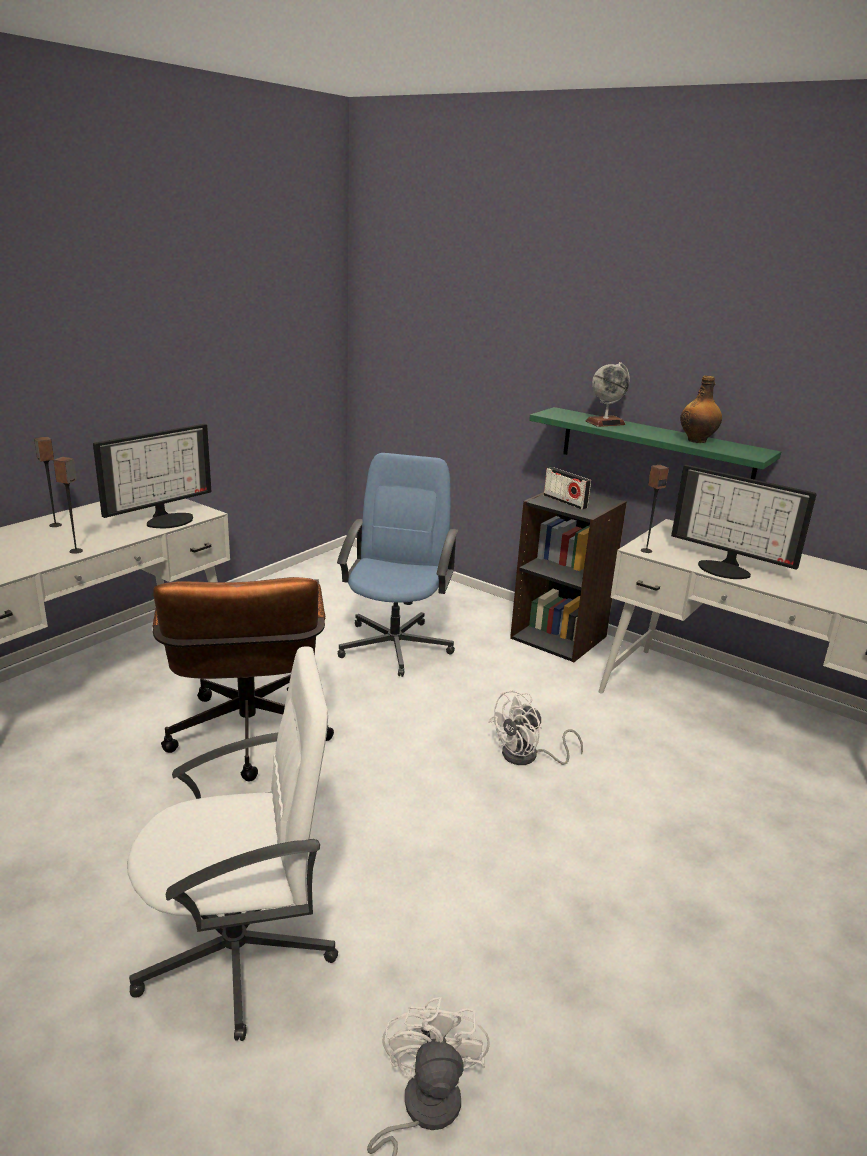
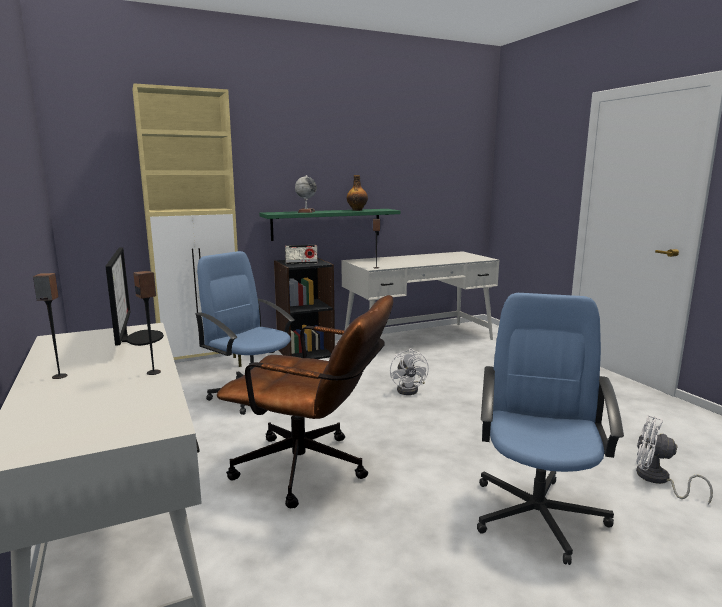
camera: 60 degrees left, 10 degrees down
(239, 952) = (537, 514): white office chair -> blue office chair
(437, 591) = (203, 366): none -> beige cabinet
(726, 568) = (410, 263): monitor -> none

